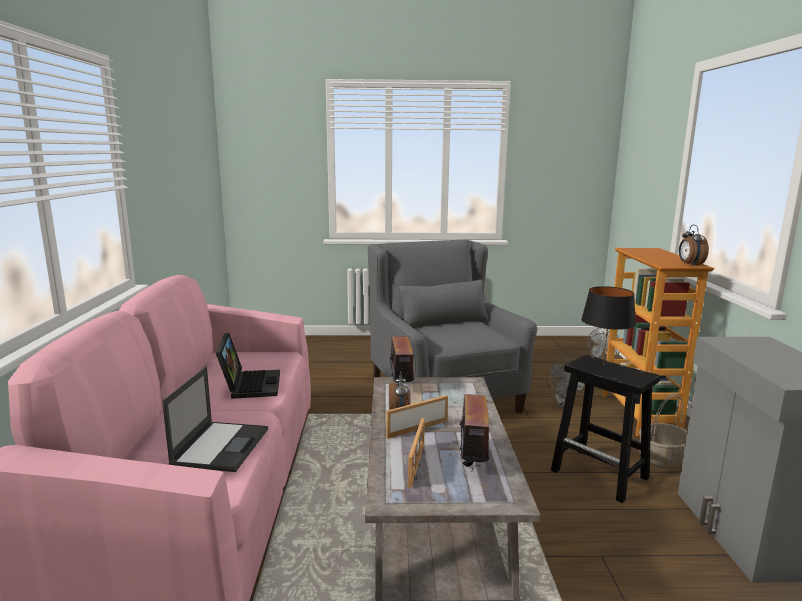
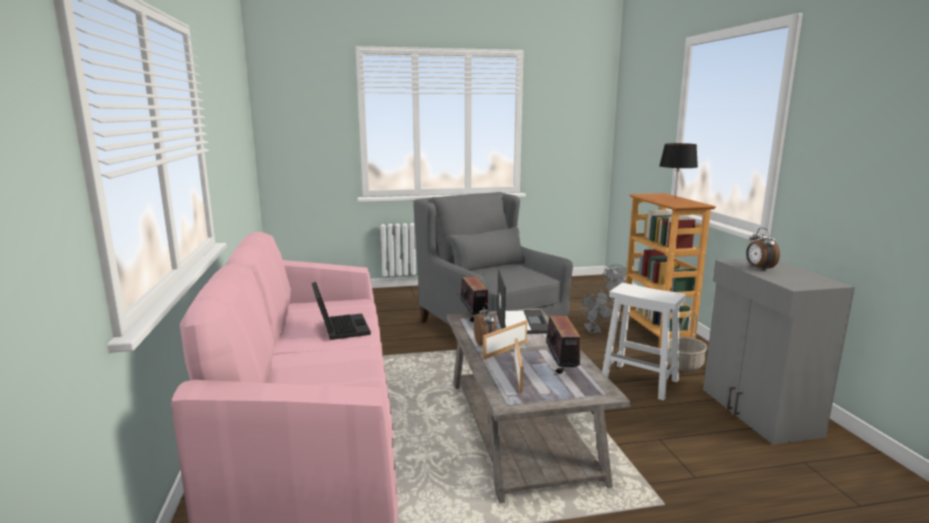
camera: 10 degrees left, 0 degrees up
(221, 446) = (344, 376): laptop -> laptop (521, 322)
(601, 475) = (640, 381): black stool -> white stool
(603, 365) = (640, 289): black table lamp -> black table lamp (675, 199)
(689, 265) = (696, 204): alarm clock -> alarm clock (759, 268)

